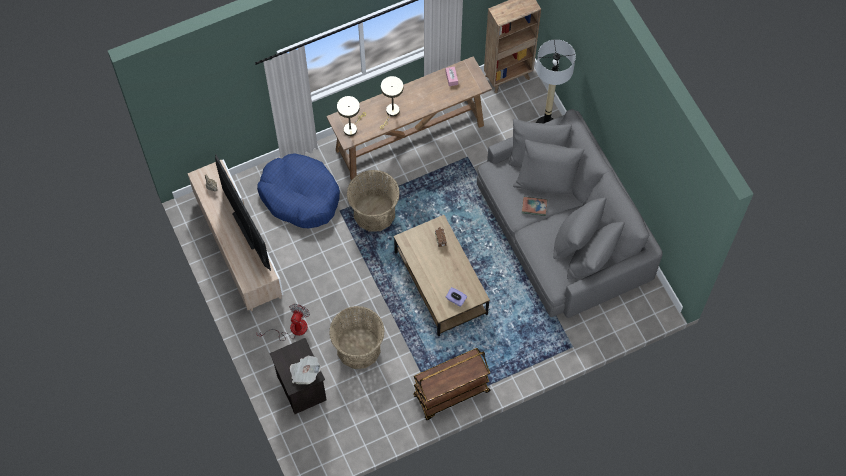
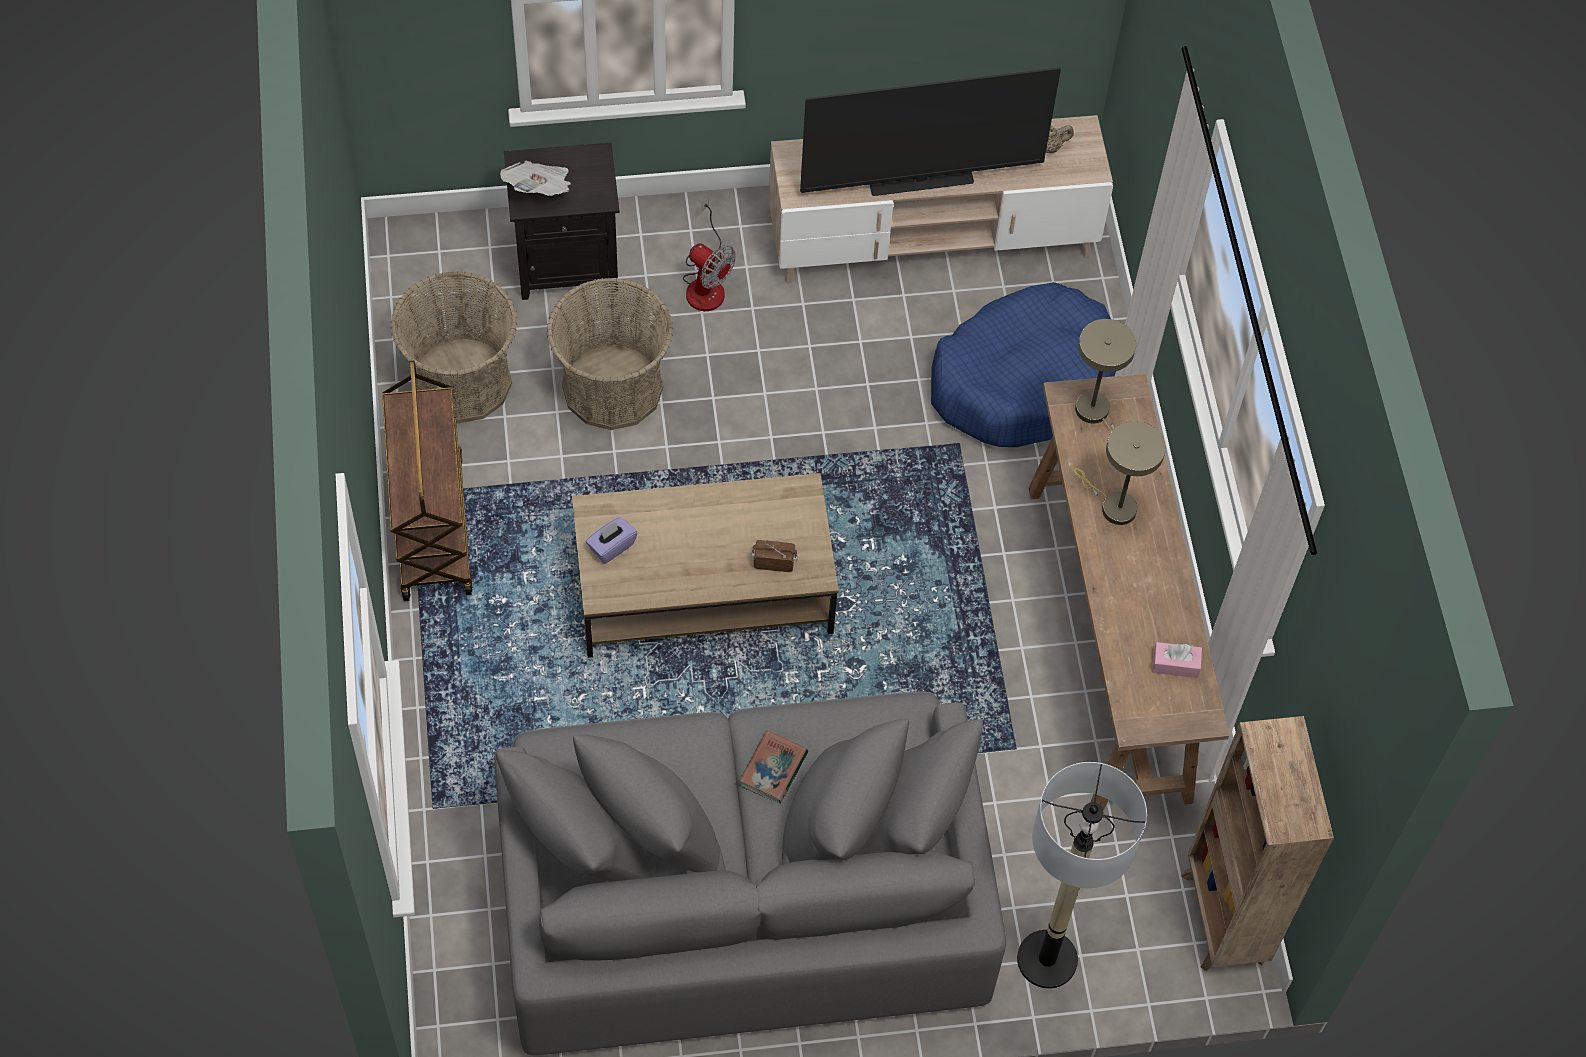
camera: 105 degrees right, 5 degrees down
(374, 213) = (930, 509): basket -> basket (461, 380)

